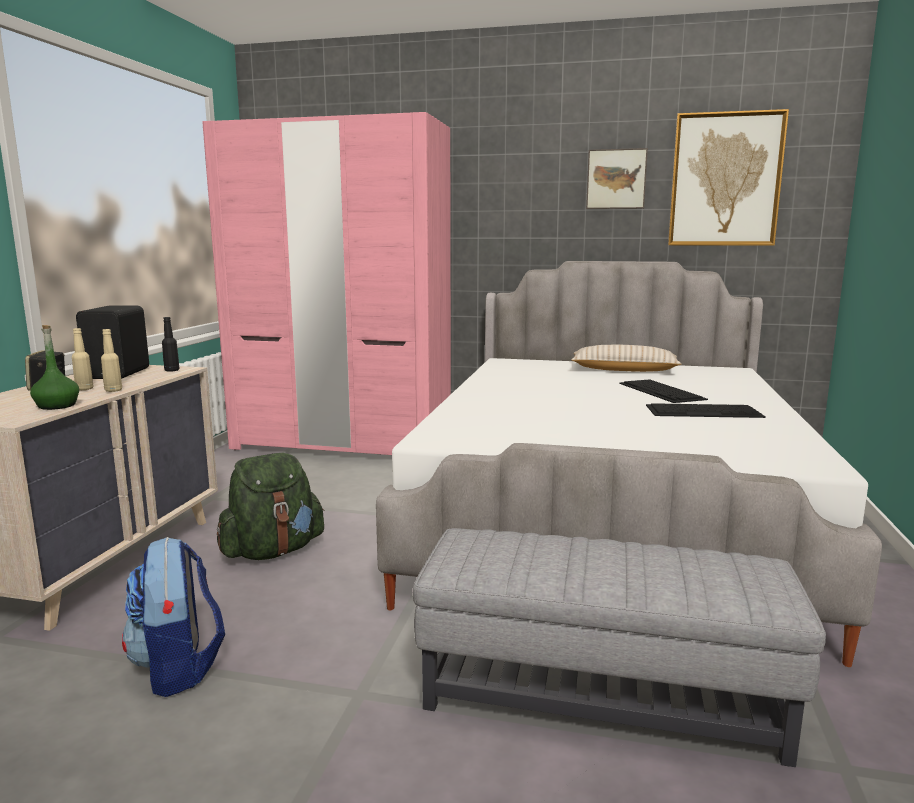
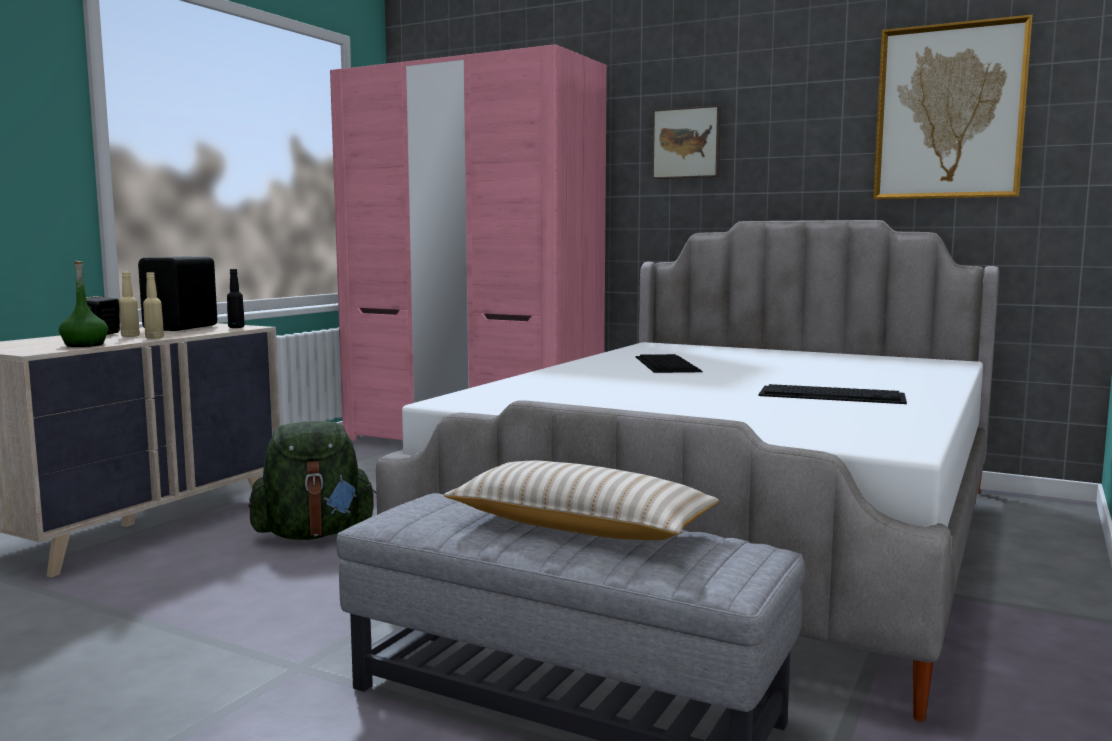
camera: 15 degrees right, 5 degrees down
(179, 668) = (142, 621): backpack -> none
(616, 179) = (806, 117): picture -> picture (687, 143)
(624, 370) = (795, 357): beige pillow -> beige pillow (580, 527)
(662, 391) = (810, 376): keyboard -> keyboard (667, 364)

